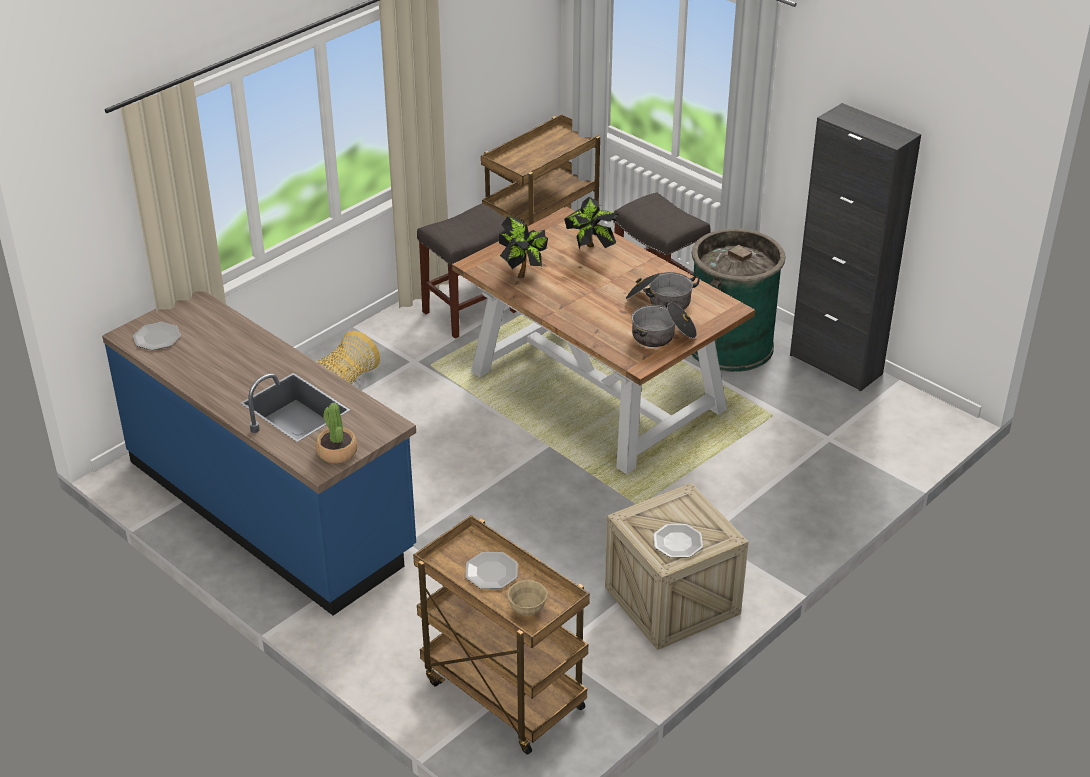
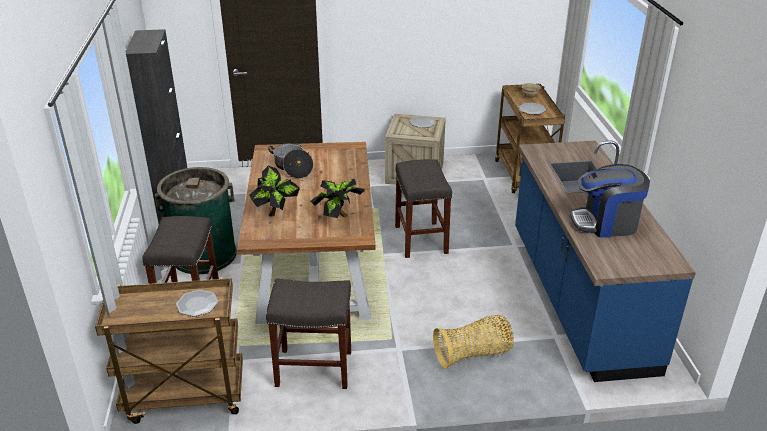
camera: 140 degrees left, 5 degrees down
(157, 337) = (650, 252): plate -> plate (197, 304)
(223, 351) = (606, 223): none -> coffee machine
(337, 452) = (573, 148): potted plant -> none
(526, 488) = (421, 240): none -> grey stool
(663, 335) = (321, 153): cooking pot -> none

